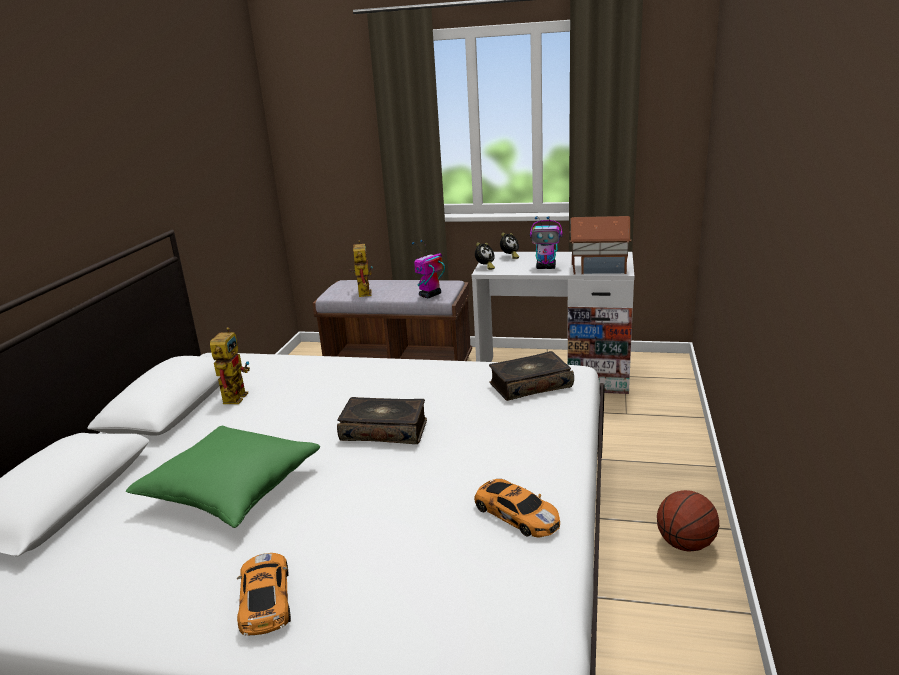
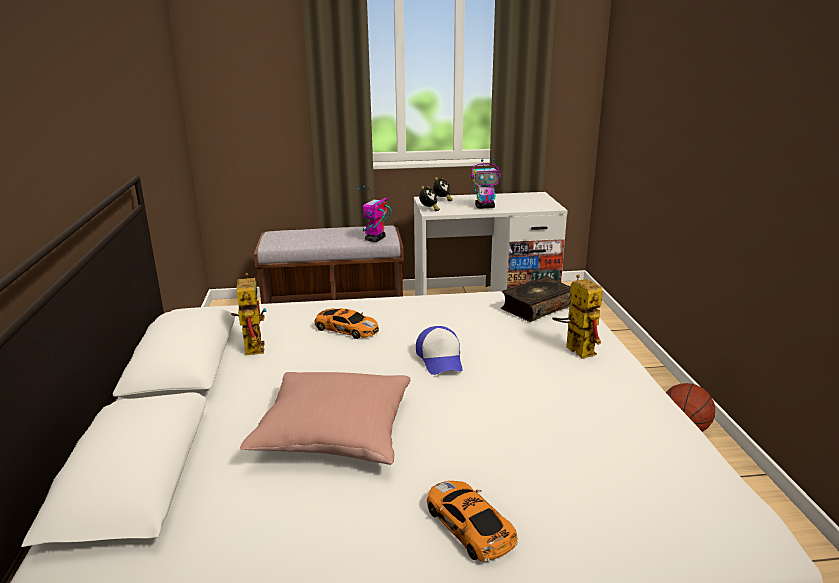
camera: 20 degrees left, 0 degrees up
(231, 490) = (334, 433): green pillow -> pink pillow
(363, 292) = (304, 240): toy robot -> toy robot (574, 349)
(384, 430) = (440, 359): book -> cap
(515, 514) = (625, 412): toy car -> toy car (345, 329)
(598, 268) = (531, 206): toy house -> none

